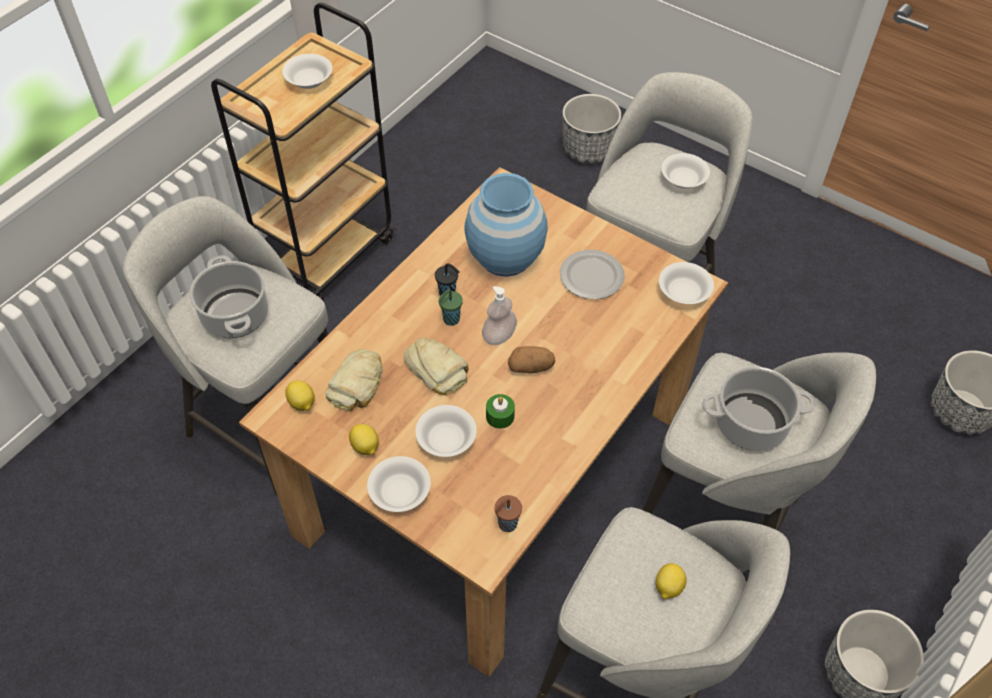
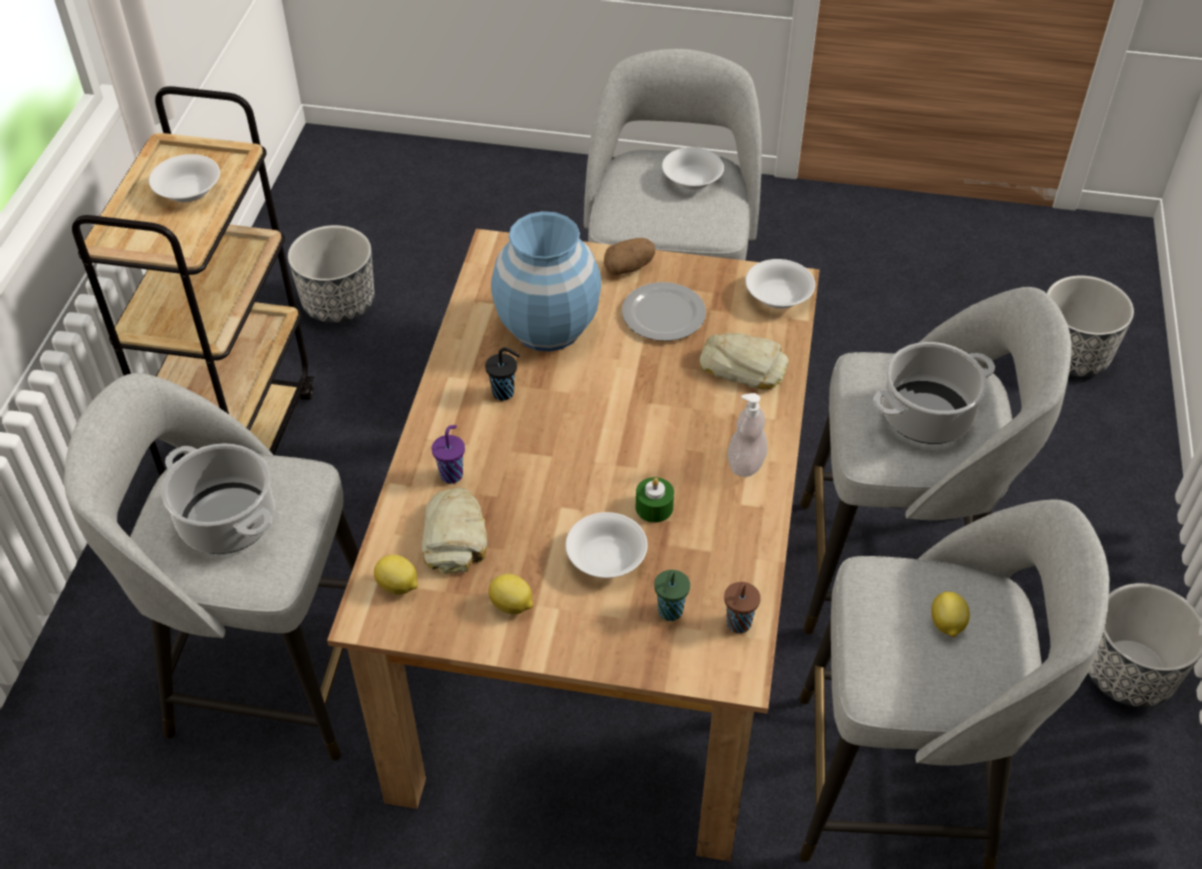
camera: 25 degrees left, 5 degrees down
(380, 339) = (452, 474): none -> purple cup
(400, 492) = (588, 641): white bowl -> none
(437, 369) = (544, 482): bread -> bread (743, 366)
(450, 320) = (525, 421): green cup -> green cup (669, 612)
(499, 336) = (596, 418): soap dispenser -> soap dispenser (746, 464)
(531, 367) = (656, 439): potato -> potato (629, 267)
(588, 150) = (503, 207): planter -> planter (339, 303)

